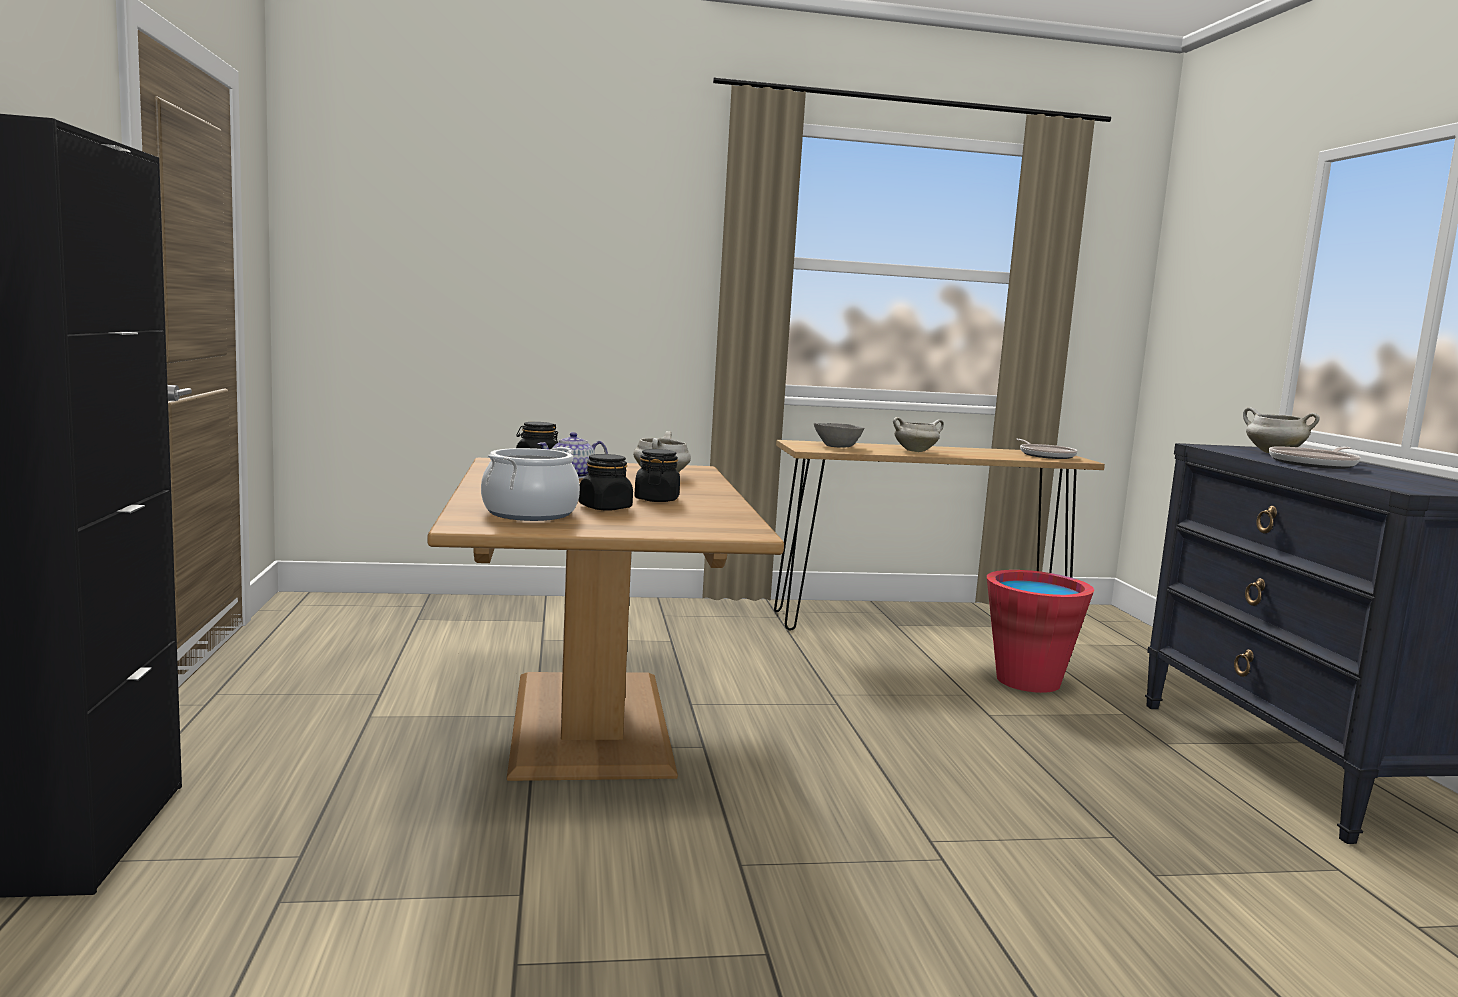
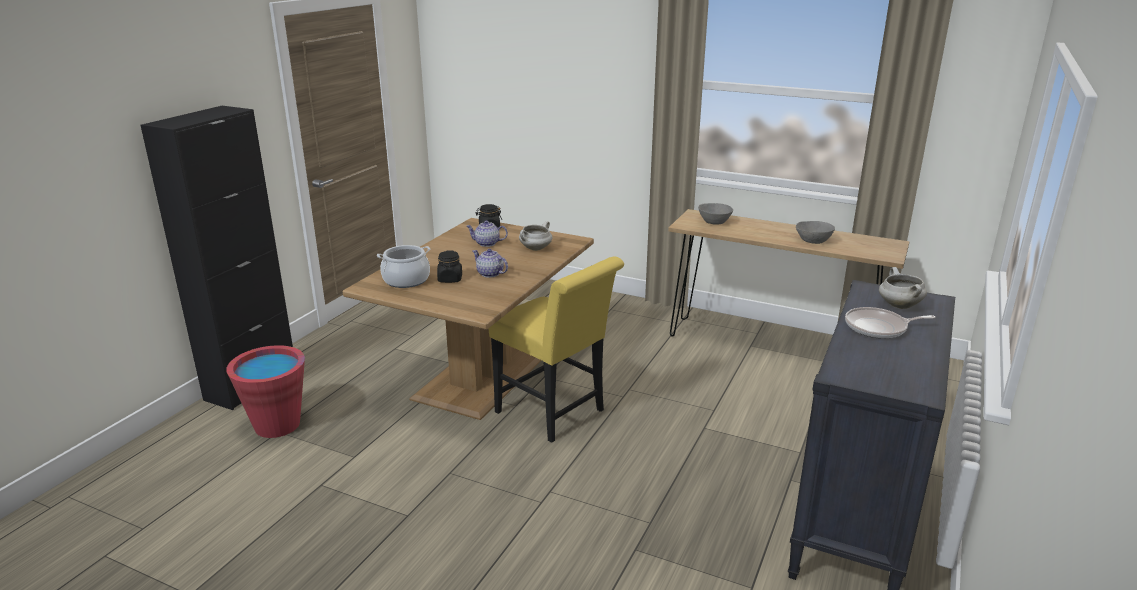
camera: 35 degrees right, 15 degrees up
(656, 499) = (490, 274): black jar -> teapot
(780, 744) = (555, 414): none -> yellow chair
(915, 451) = (765, 233): white cooking pot -> none
(979, 454) = (813, 241): none -> grey bowl
(1028, 681) = (772, 410): red bucket -> red bucket (277, 425)
(1045, 455) = (873, 247): frying pan -> none

